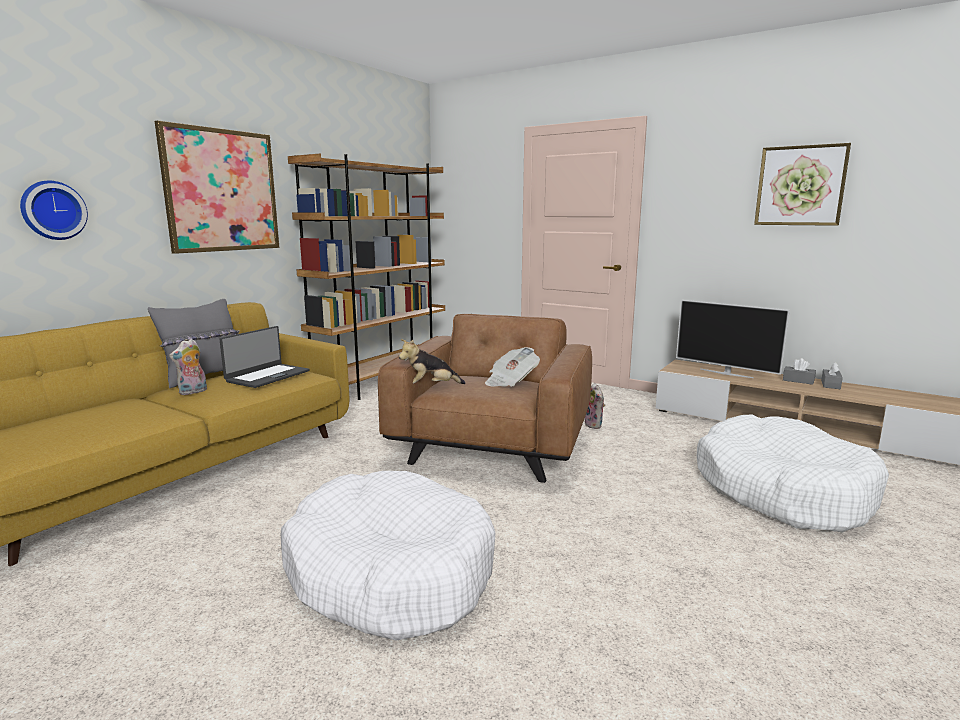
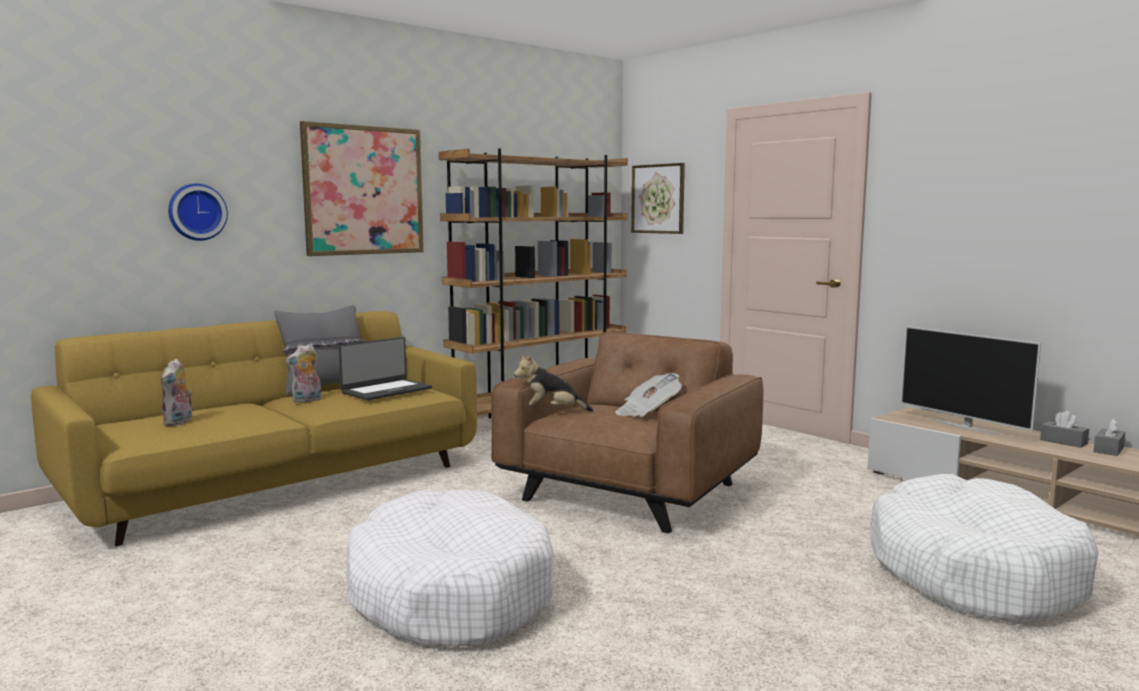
camera: 15 degrees right, 5 degrees down
(595, 425) = (773, 481): plush toy -> plush toy (179, 422)
(800, 186) = (1065, 178): picture -> picture (658, 199)

